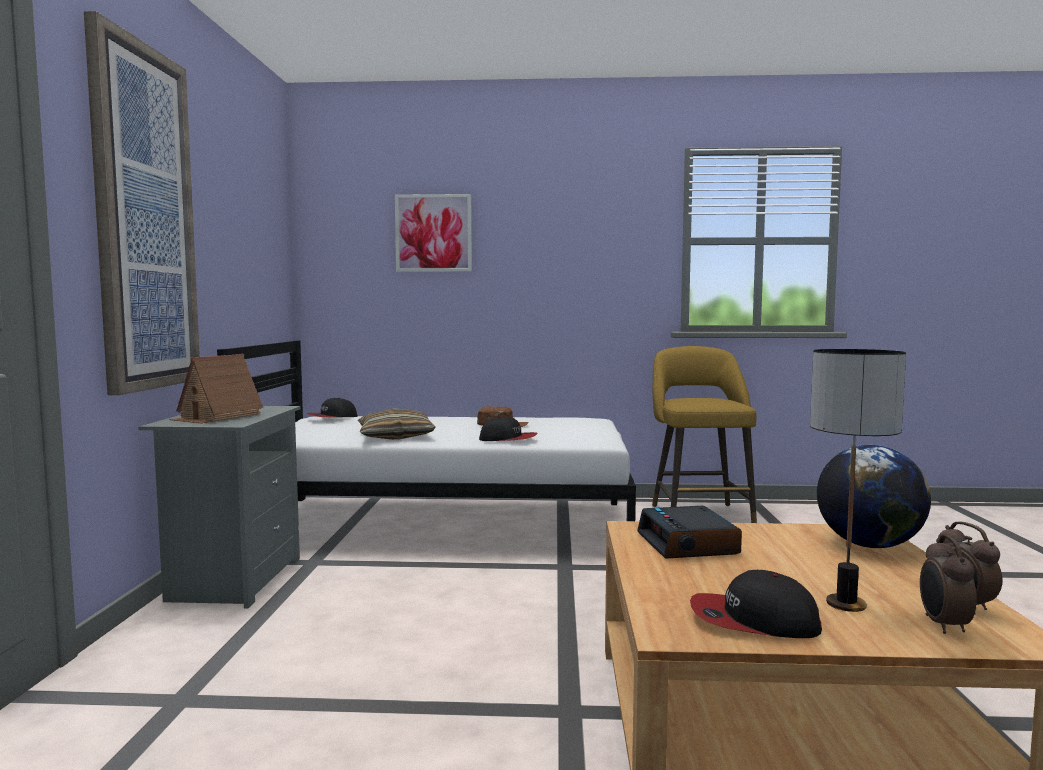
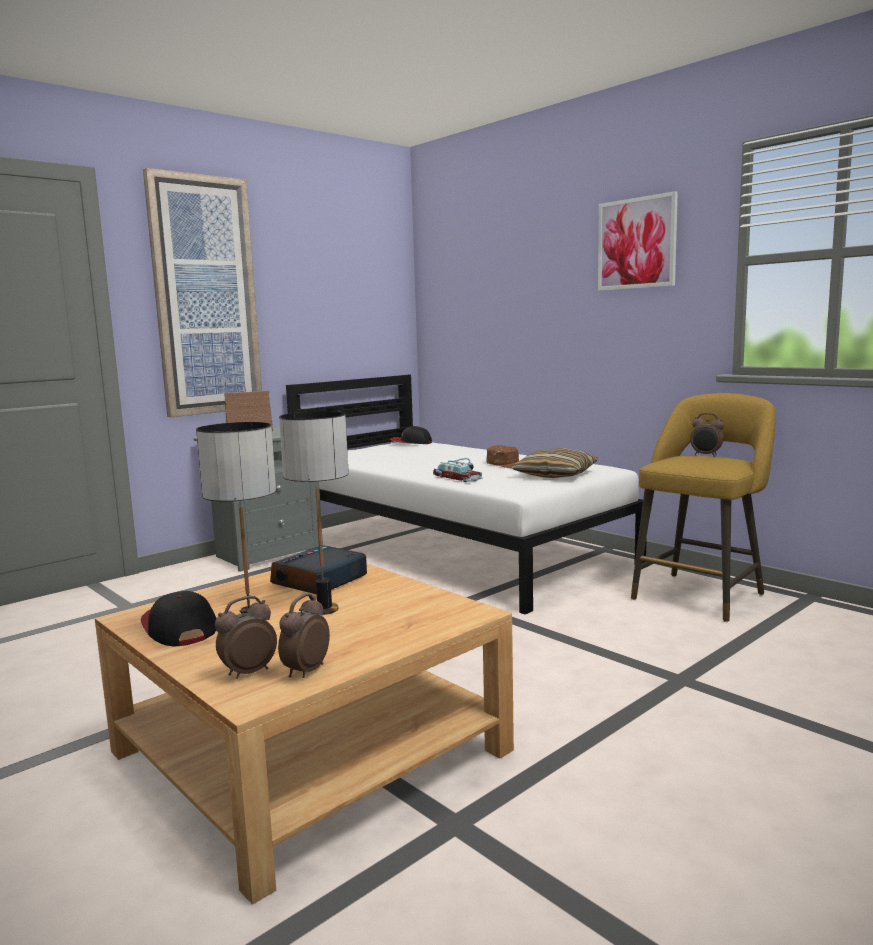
camera: 45 degrees right, 5 degrees up
(395, 436) = (398, 464): pillow -> pillow (555, 475)
(433, 233) = (505, 272): picture -> picture (637, 243)
(508, 439) = (457, 477): cap -> toy car
(692, 397) = (706, 455): none -> alarm clock
(787, 563) = (323, 610): none -> table lamp
(869, 545) = (426, 620): globe -> none

